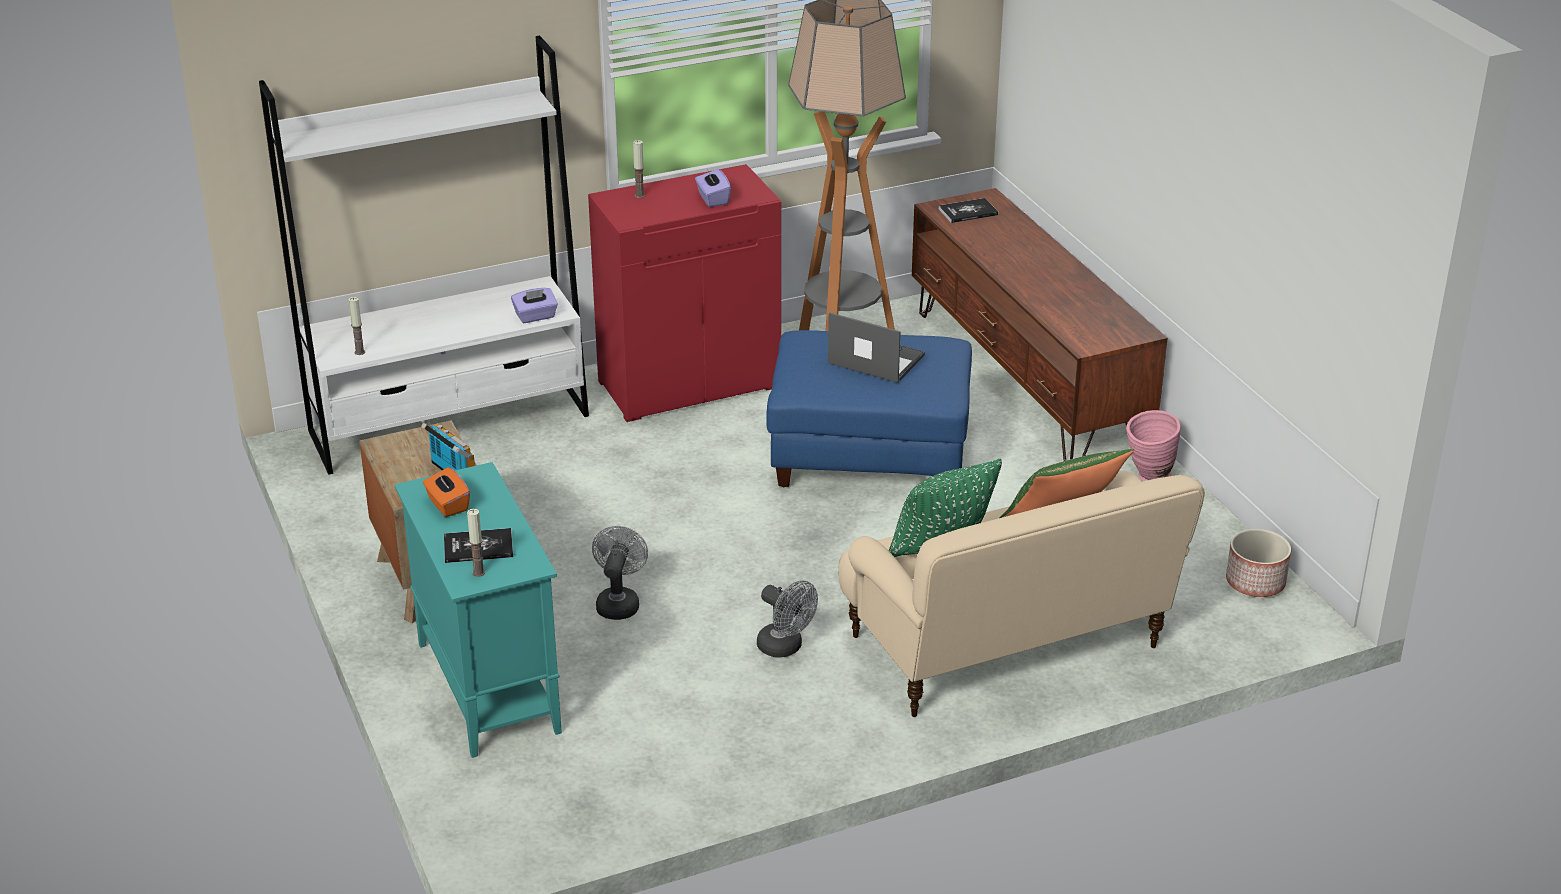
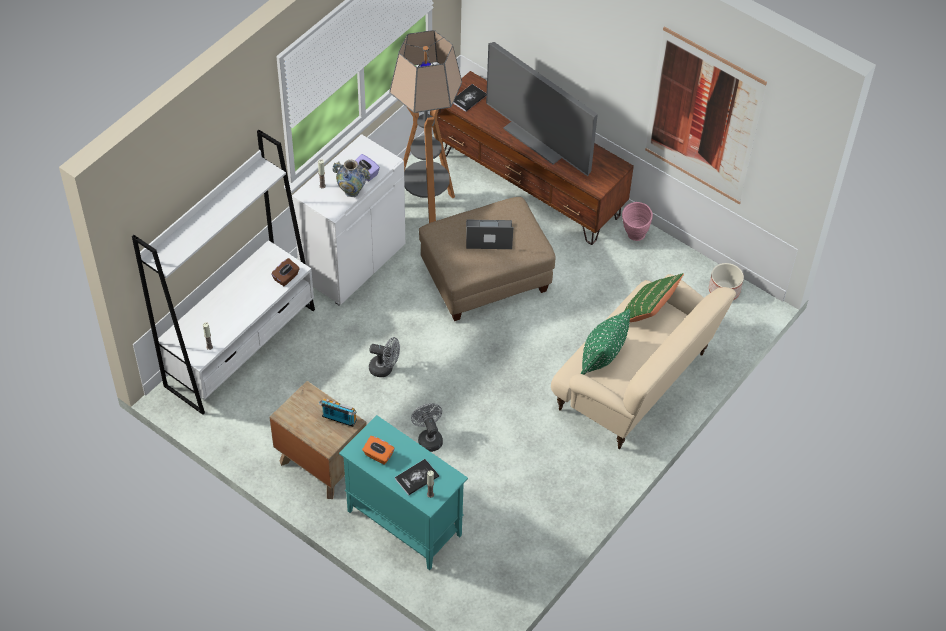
camera: 30 degrees left, 20 degrees up
(535, 316) = (286, 278): purple tissue box -> brown tissue box
(675, 211) = (352, 192): none -> vase
(689, 383) = (352, 261): red cabinet -> white cabinet
(785, 648) = (531, 431): grey fan -> grey fan (385, 368)
(868, 456) = (485, 279): blue ottoman -> beige ottoman
(1040, 274) = (540, 138): none -> television
(1262, 215) = (703, 117): none -> picture

